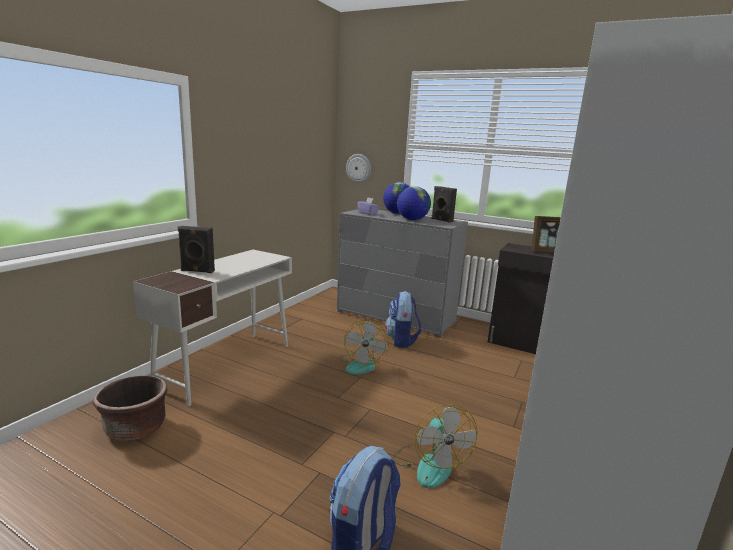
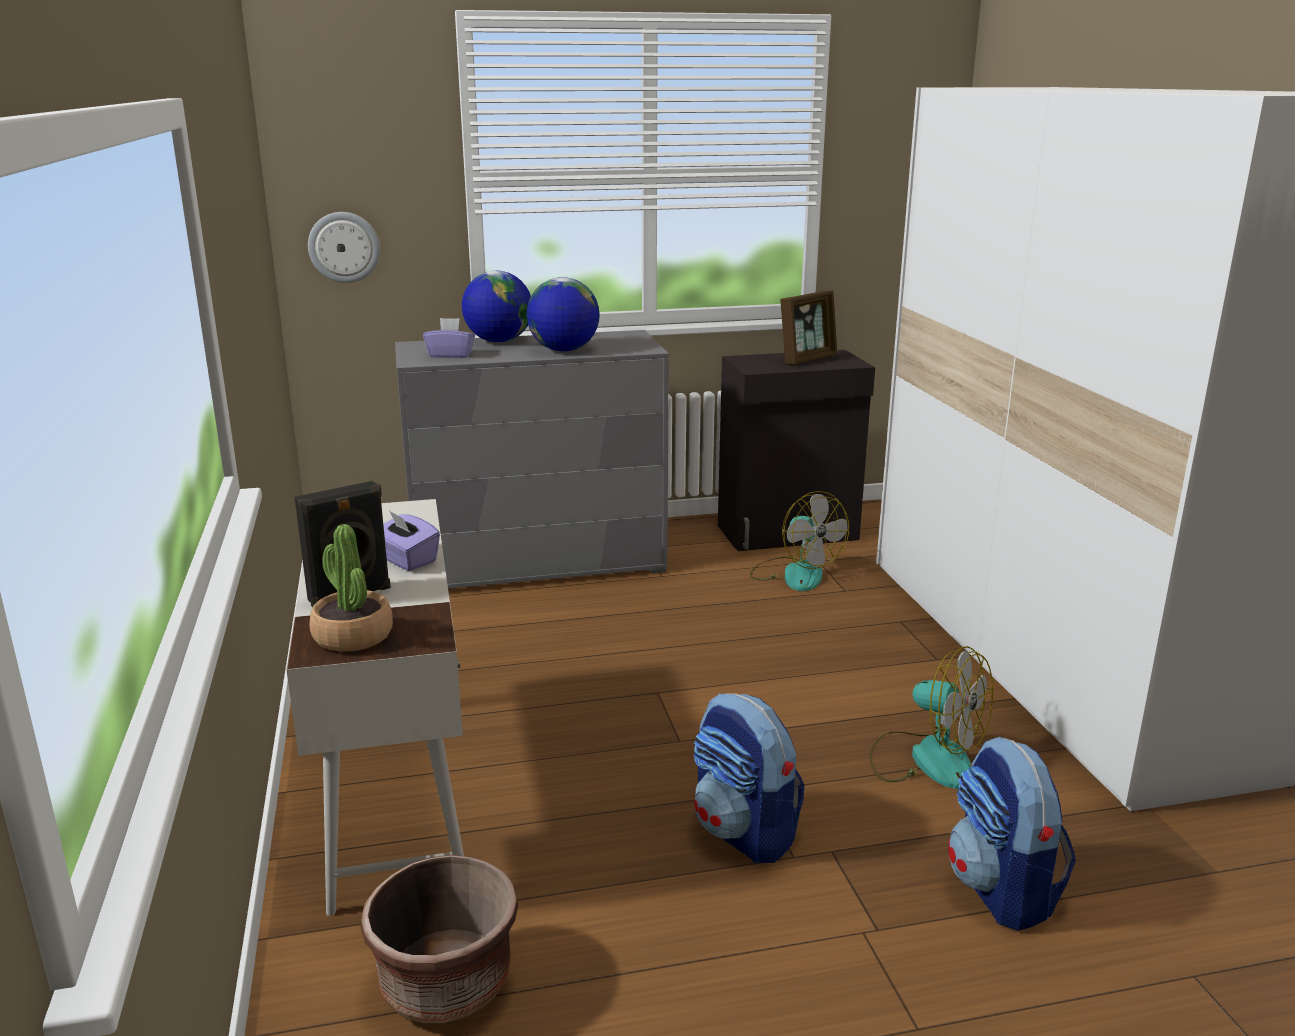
camera: 40 degrees left, 5 degrees up
(167, 280) = (352, 636): none -> potted plant
(236, 268) = (406, 560): none -> purple tissue box
(362, 364) = (625, 671): fan -> fan (795, 573)
(402, 340) = (618, 603): backpack -> backpack (744, 832)
(441, 220) = (606, 338): black speaker -> none

